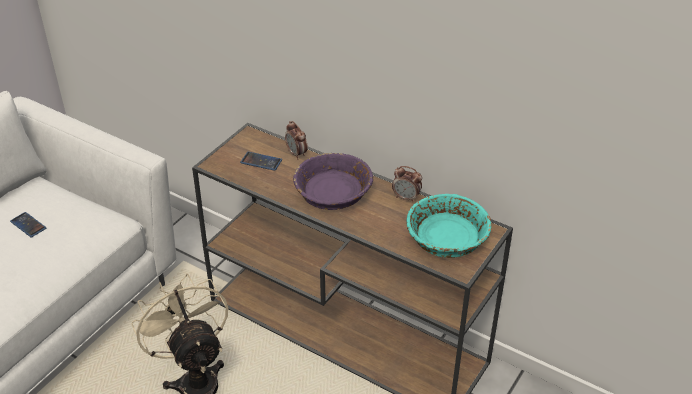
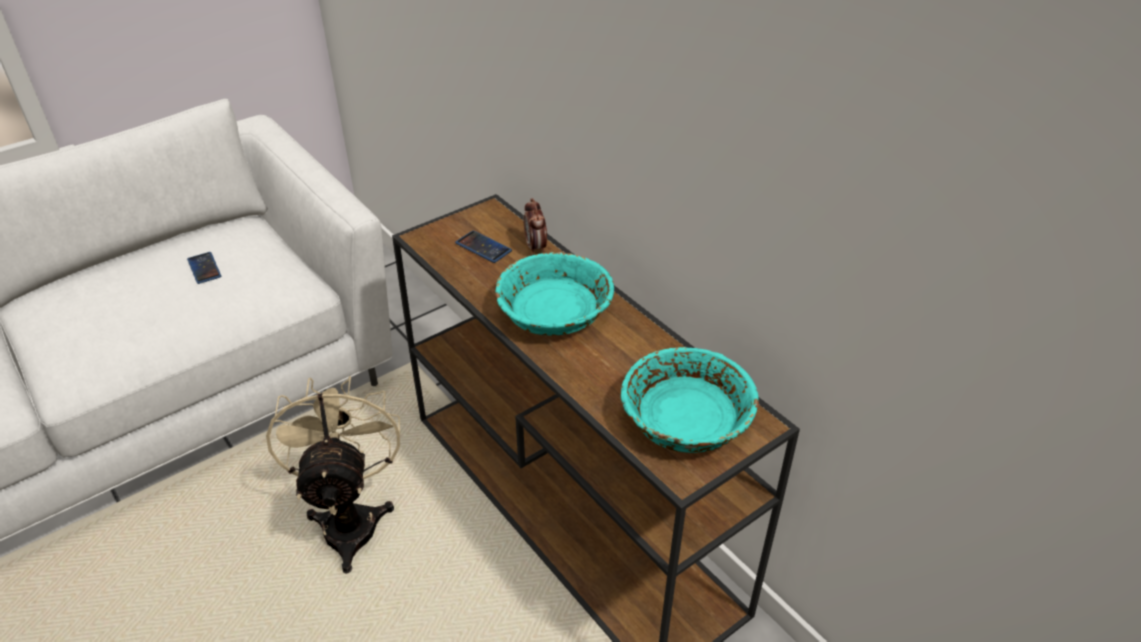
camera: 20 degrees right, 0 degrees up
(333, 193) = (555, 311): purple bowl -> turquoise bowl
(406, 198) = (656, 343): alarm clock -> none

